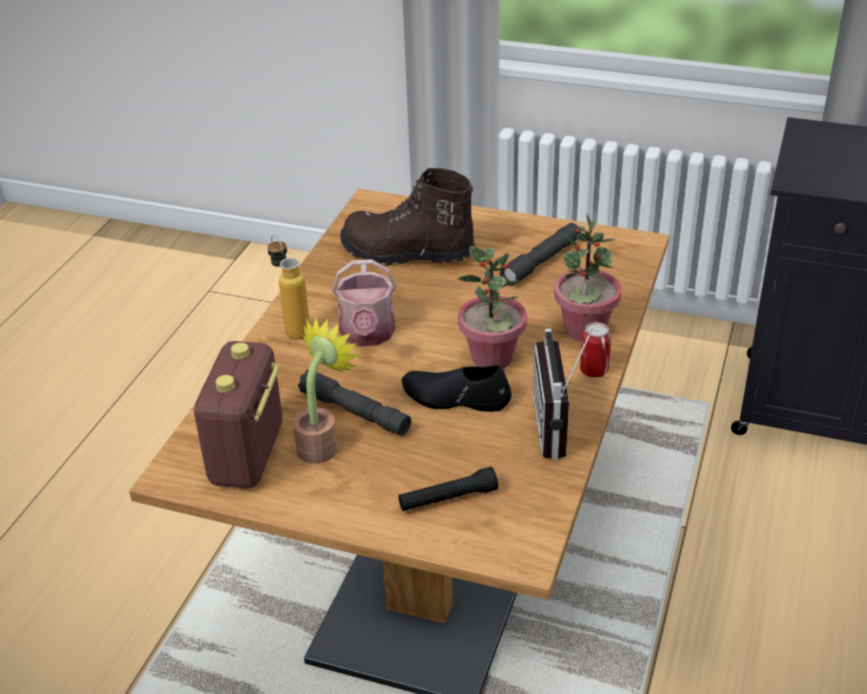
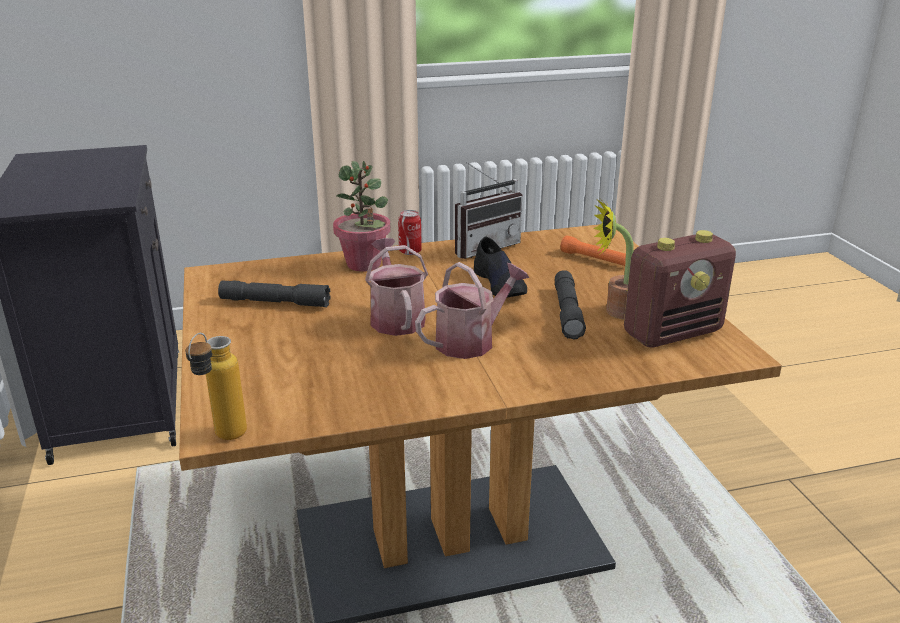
camera: 125 degrees left, 10 degrees down
(292, 328) = (506, 380): bottle -> bottle (223, 439)
(407, 254) = (317, 368): brown boot -> none
(448, 499) = (594, 259): black flashlight -> orange flashlight
(449, 312) = (396, 317): none -> watering can
(492, 358) = (438, 285): potted plant -> none

